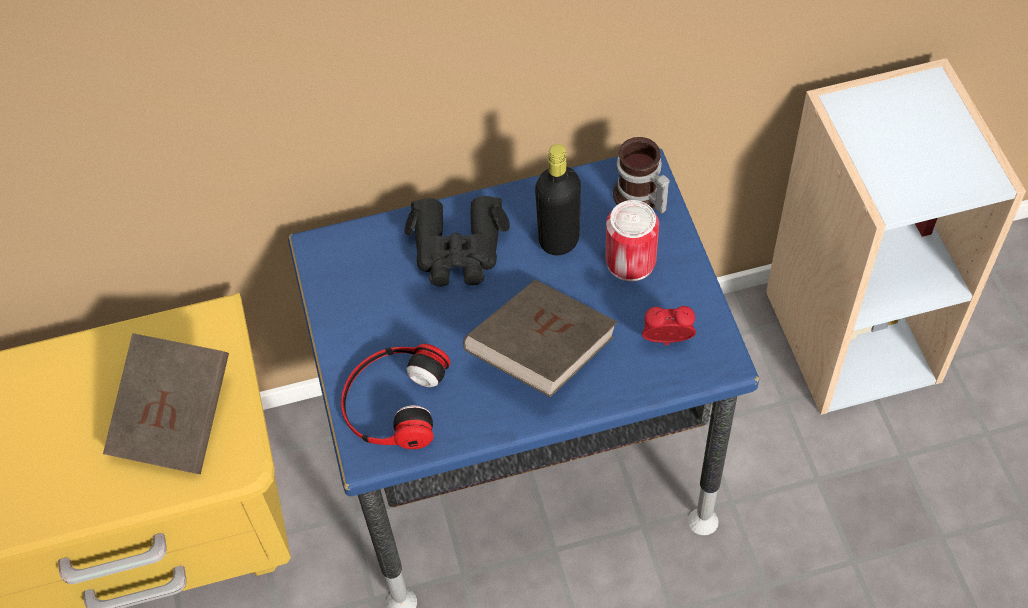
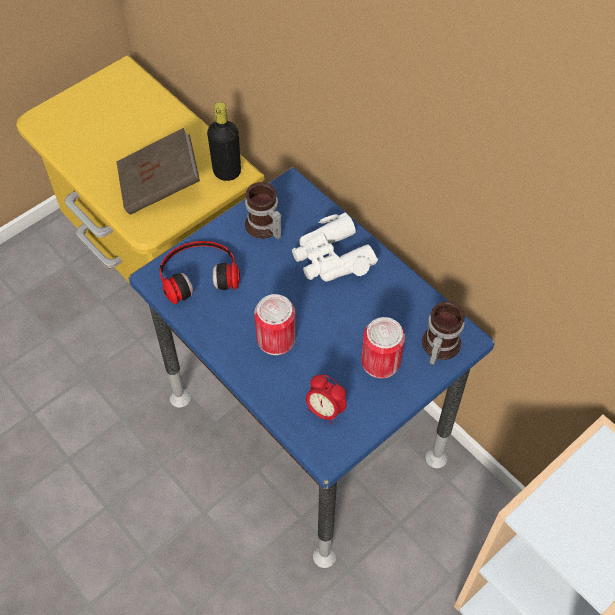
camera: 60 degrees right, 0 degrees up
(367, 302) = (264, 228): none -> mug
(458, 249) = (331, 258): black binoculars -> white binoculars
(541, 353) = (276, 339): brown book -> can
(559, 240) = (373, 311): black bottle -> black bottle (227, 172)
(666, 342) = (325, 410): alarm clock -> alarm clock turned 150 degrees clockwise

